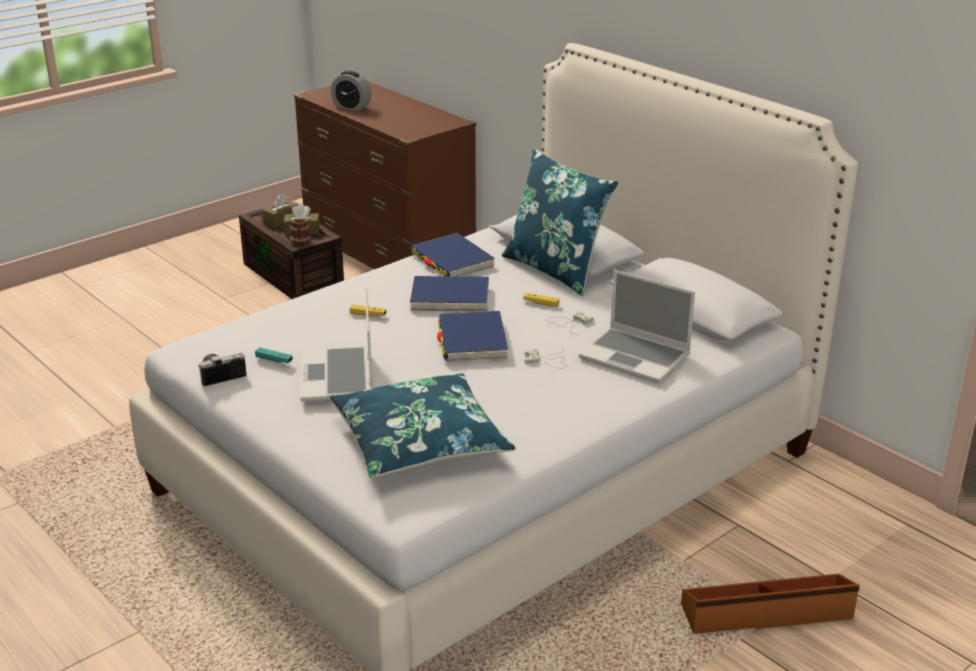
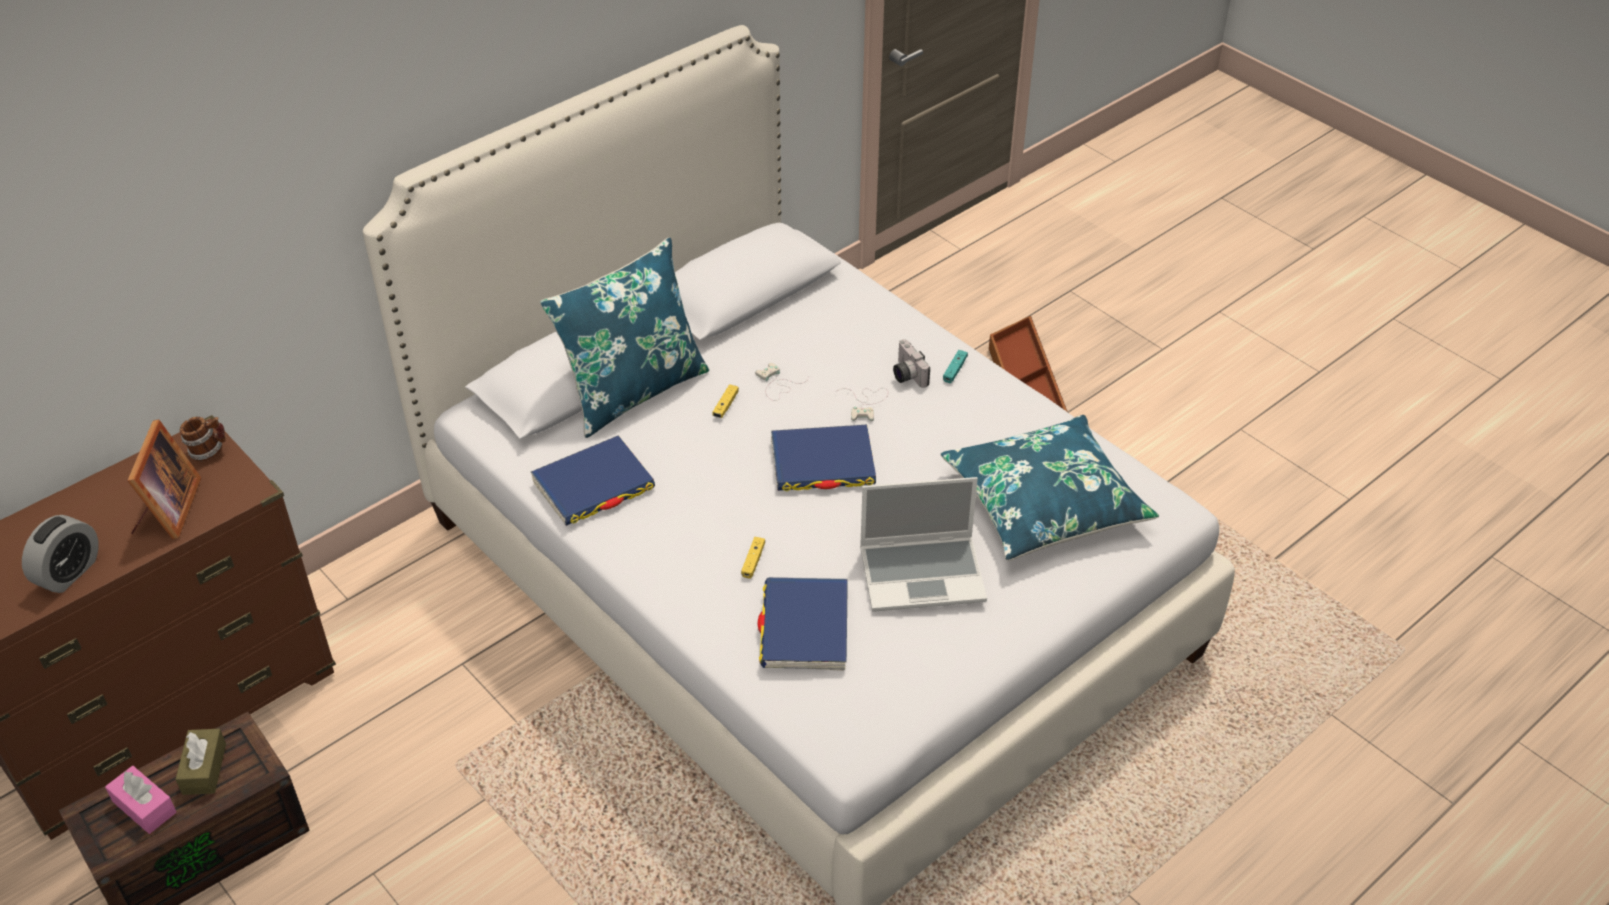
camera: 90 degrees left, 15 degrees up
(221, 375) = (917, 694): camera -> camera (906, 375)
(274, 360) = (883, 641): turquoise game controller -> turquoise game controller (955, 370)
(281, 220) = (144, 807): brown tissue box -> pink tissue box
(300, 242) = (256, 766): mug -> mug (209, 451)
(395, 121) = (168, 511): none -> picture frame
(450, 297) = (708, 484): blue book -> blue book (804, 627)
(636, 357) = (855, 338): laptop -> none

